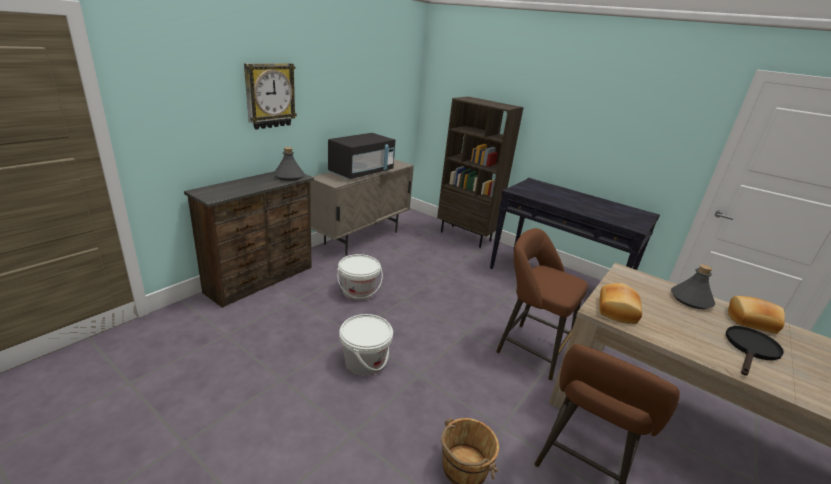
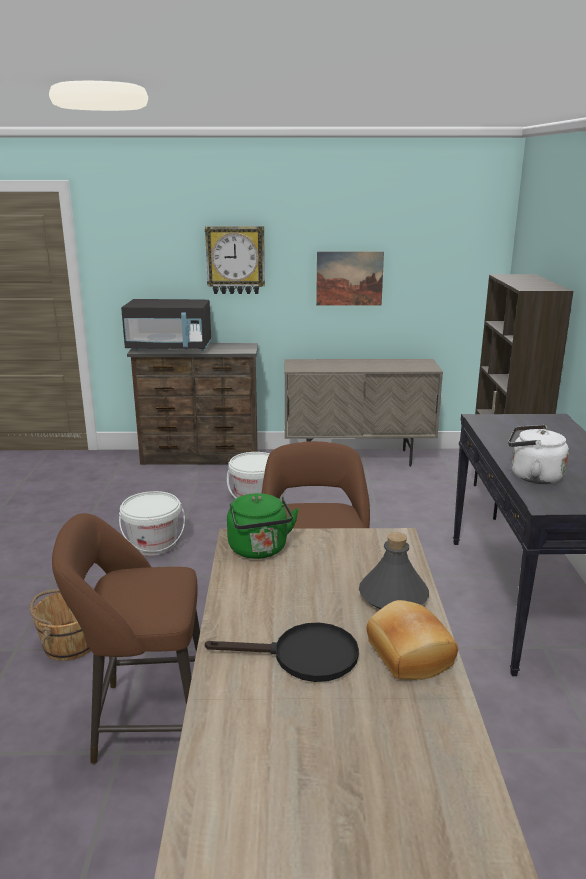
camera: 55 degrees right, 5 degrees down
(289, 176) = (235, 348): grey bottle -> none
(346, 105) = (349, 278): none -> picture
(361, 172) = (350, 366): black microwave -> black microwave (169, 348)
(601, 215) = (532, 476): none -> white kettle
(618, 311) = (259, 550): bread -> green kettle

